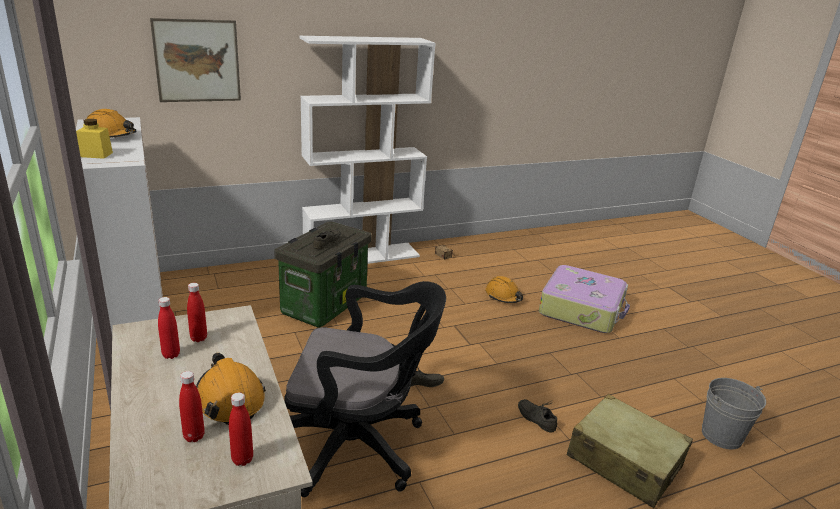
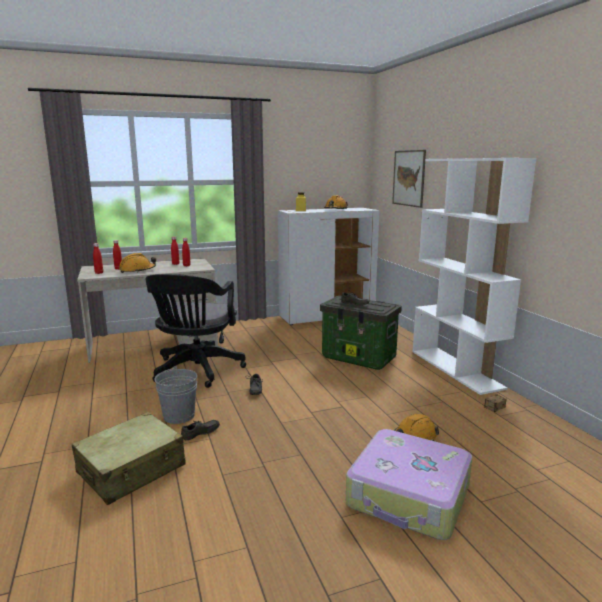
camera: 95 degrees right, 10 degrees down
(721, 435) = (130, 554): grey bucket -> grey bucket (179, 416)

